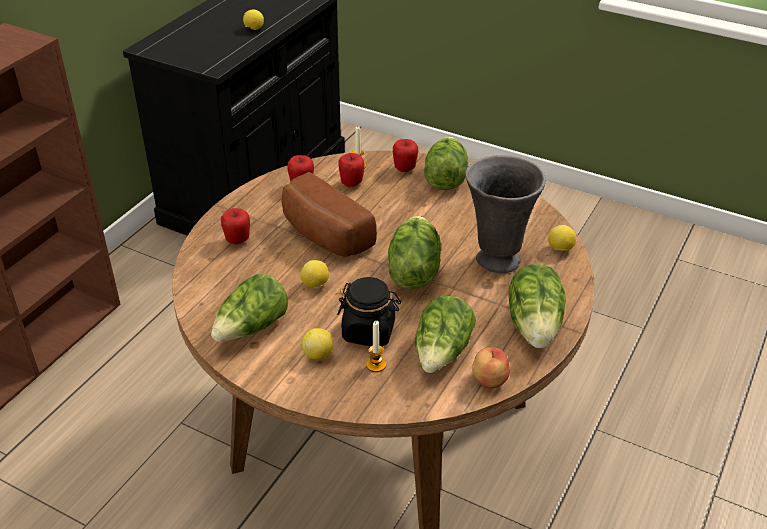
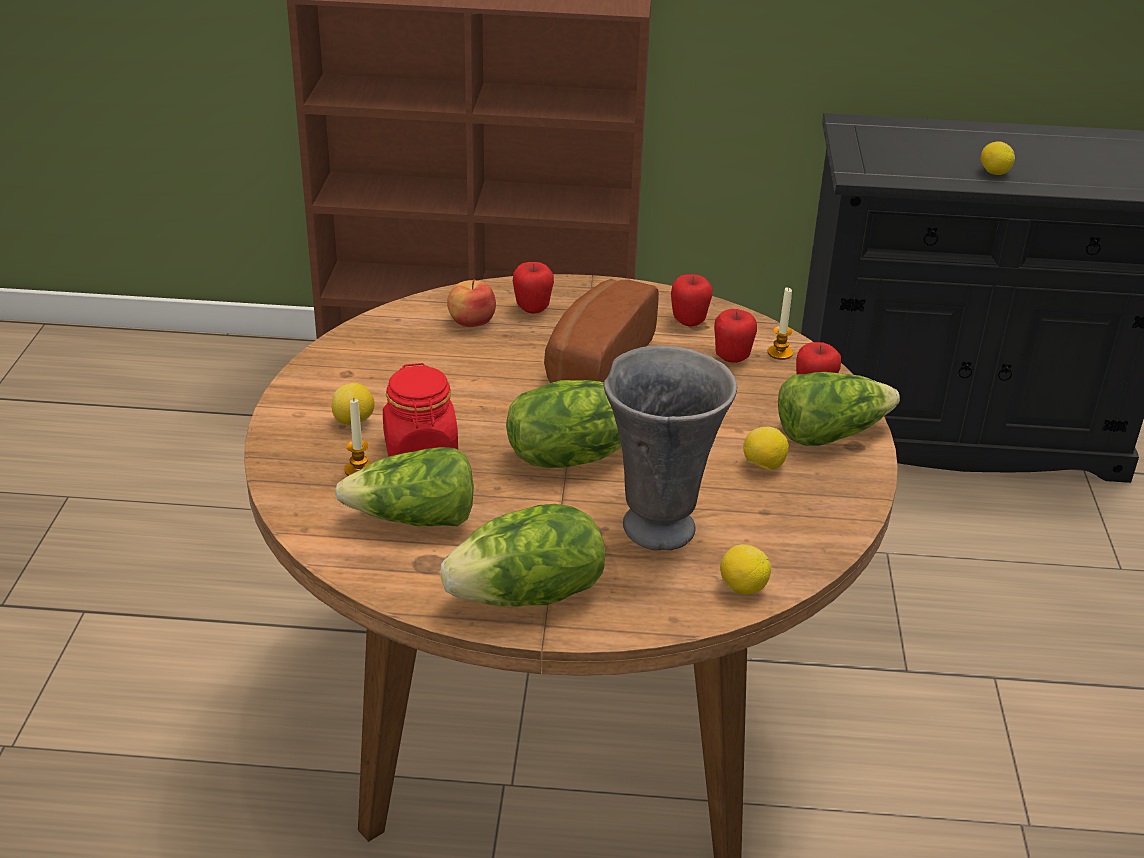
camera: 65 degrees right, 5 degrees down
(252, 328) = (374, 363): lettuce -> none
(315, 285) = (486, 386): lemon -> lemon (763, 466)
(369, 331) = (421, 449): black jar -> red jar
(488, 380) = (380, 573): apple -> apple (471, 321)

